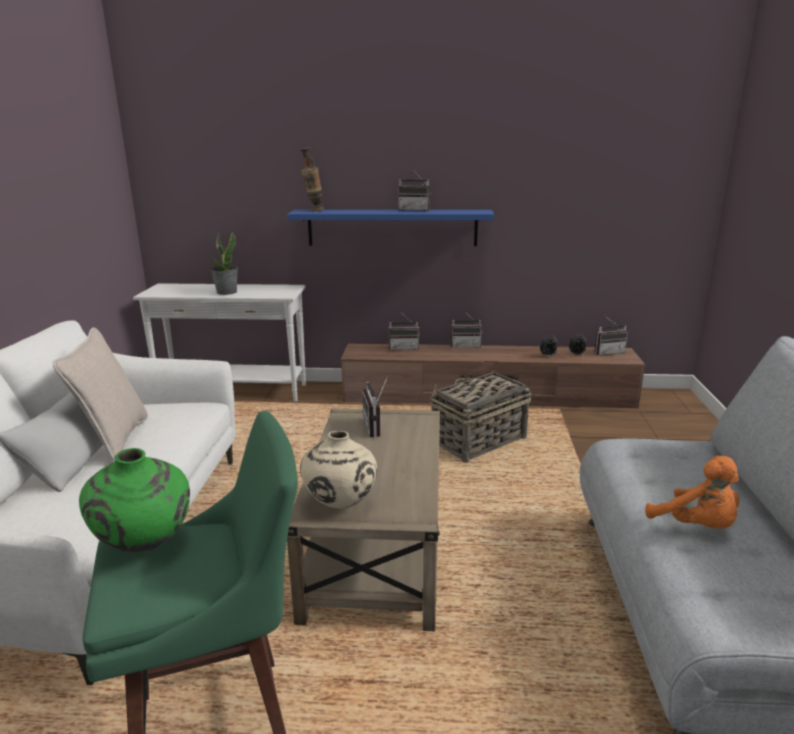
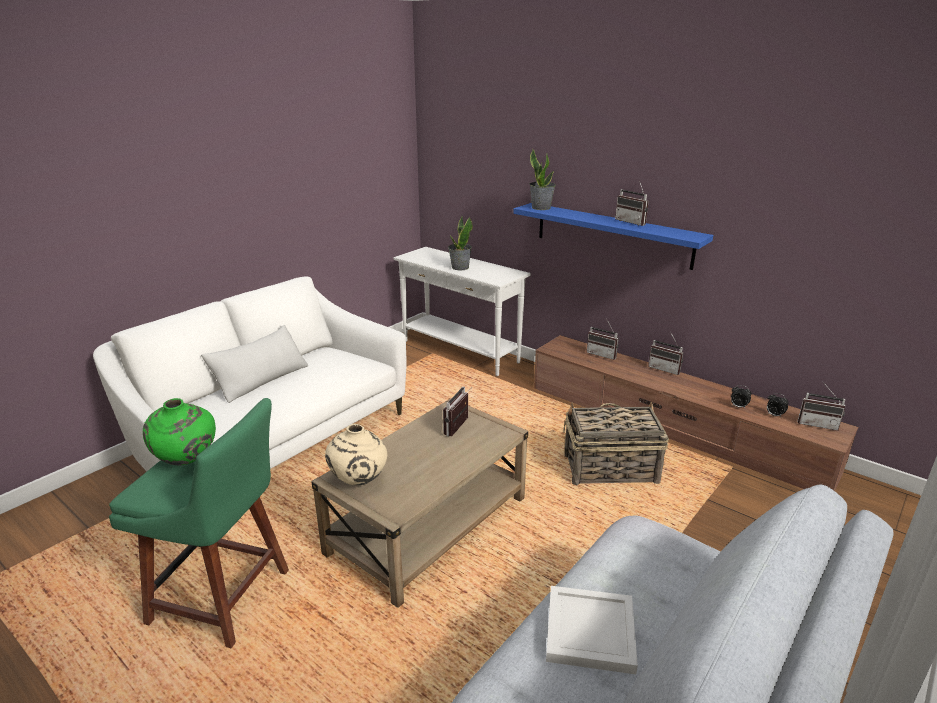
camera: 35 degrees right, 5 degrees up
(115, 440) = (289, 375): beige pillow -> none
(313, 211) = (541, 207): vase -> potted plant
(697, 526) = (588, 632): orange plush toy -> white tray

